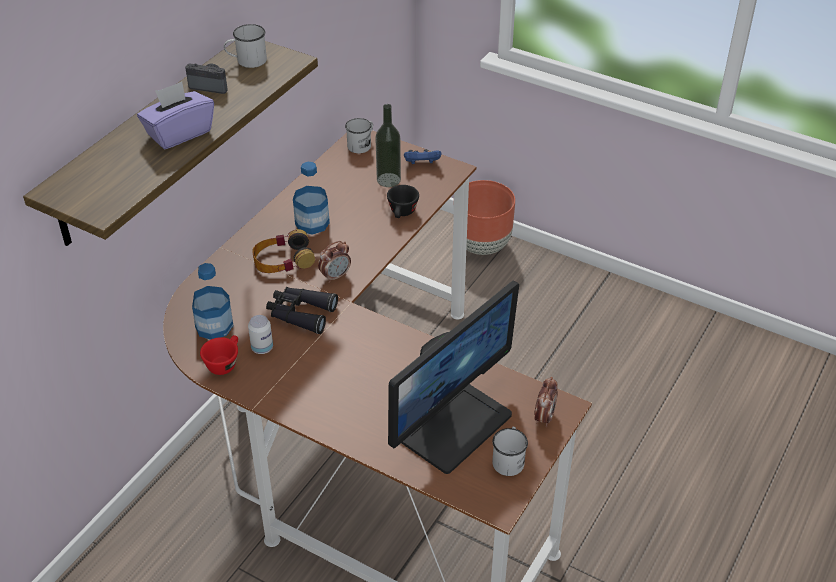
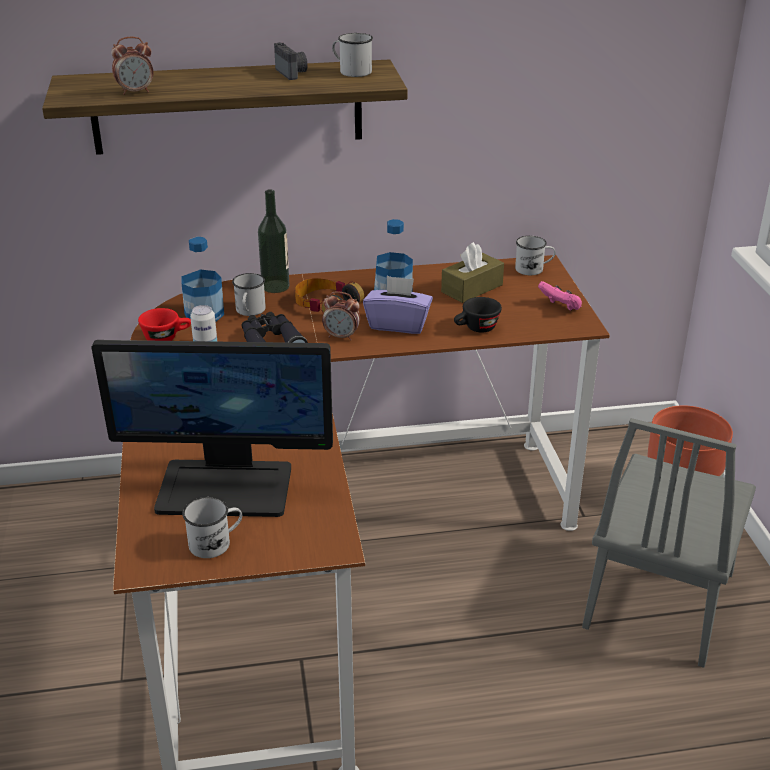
camera: 50 degrees right, 10 degrees down
(179, 133) = (208, 86): purple tissue box -> purple tissue box (398, 324)
(241, 301) = (249, 311): none -> white mug
(350, 184) = (472, 288): none -> brown tissue box
(388, 180) = (509, 302): bottle -> bottle (275, 286)
(422, 164) = (560, 307): blue game controller -> pink game controller
(544, 417) = (302, 538): alarm clock -> alarm clock (135, 92)
(557, 323) = (659, 599): none -> grey chair

